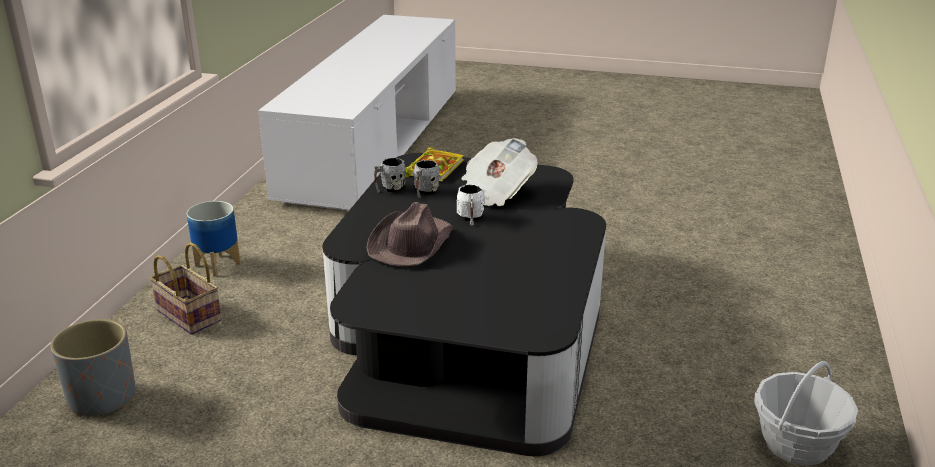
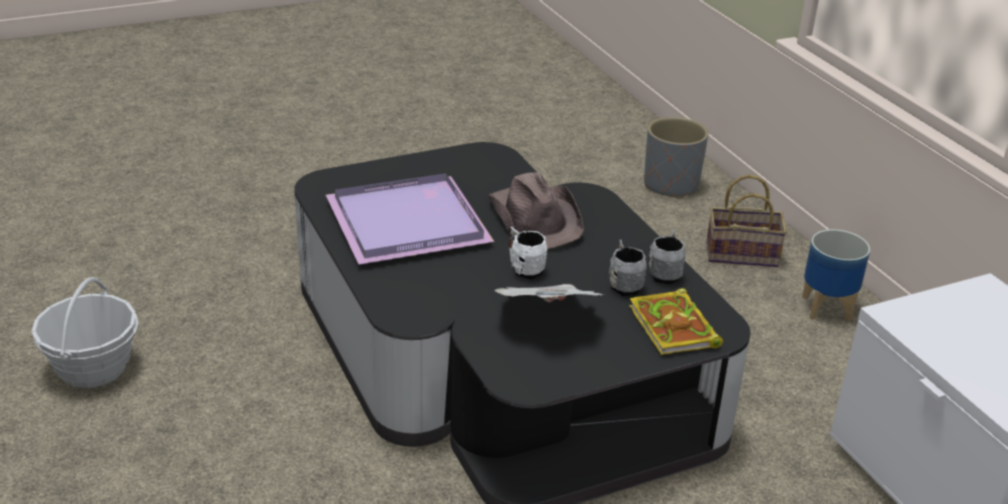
camera: 140 degrees right, 5 degrees up
(508, 272) = (411, 224): none -> purple tray

